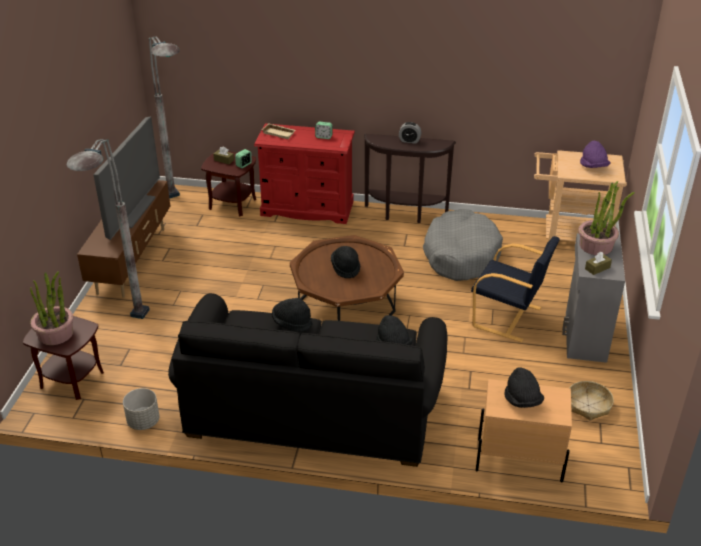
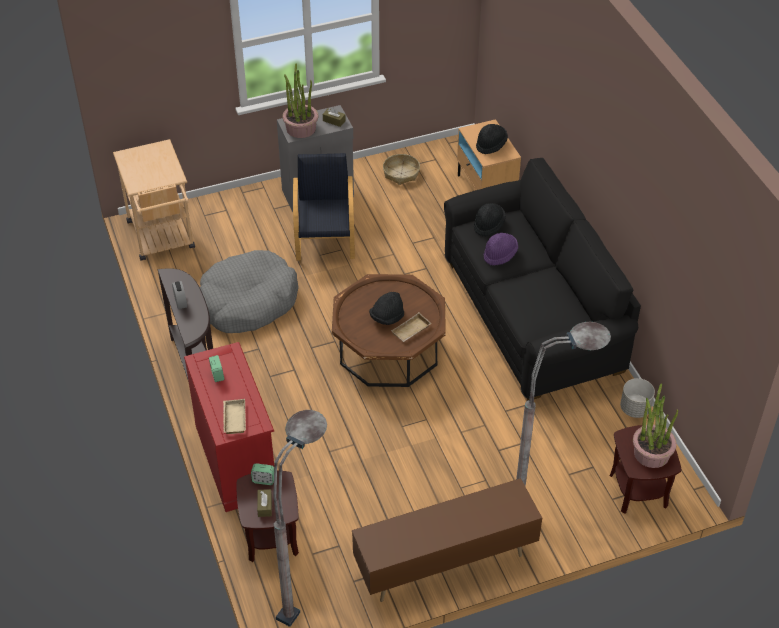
camera: 120 degrees left, 10 degrees up
(131, 210) = (434, 524): television -> none
(292, 323) = (512, 292): black hat -> none
(319, 275) = (411, 331): none -> beige tray
(593, 167) = (151, 163): purple hat -> purple hat (500, 255)

